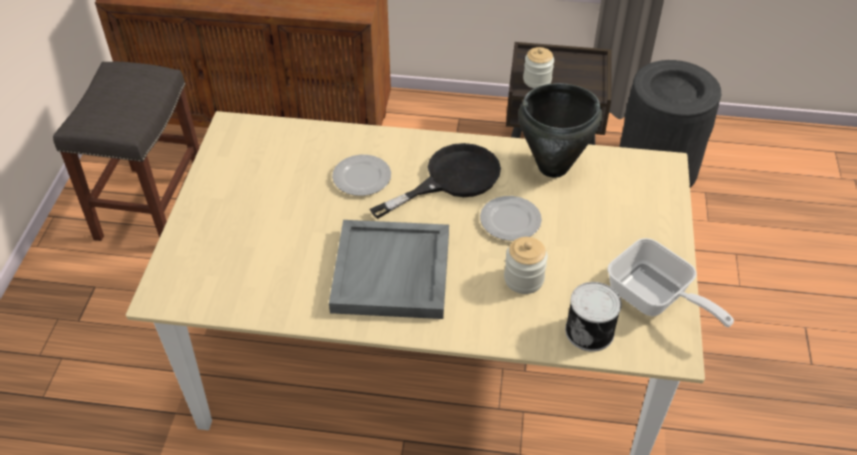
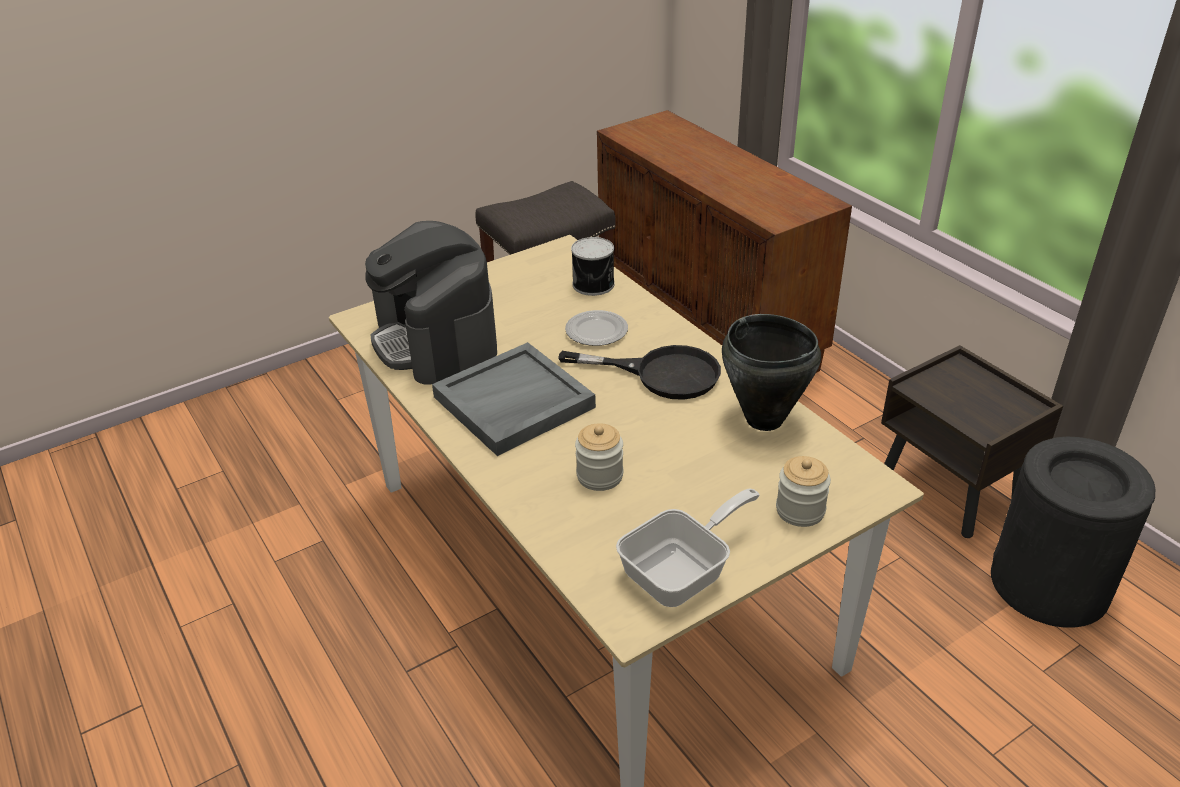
camera: 50 degrees right, 10 degrees down
(256, 269) = (436, 340): none -> coffee machine
(510, 220) = (659, 430): plate -> none
(537, 80) = (937, 388): jar -> jar (800, 510)
(590, 330) = (589, 549): can -> can (594, 284)
(654, 299) = (683, 571): frying pan -> frying pan turned 135 degrees counterclockwise

